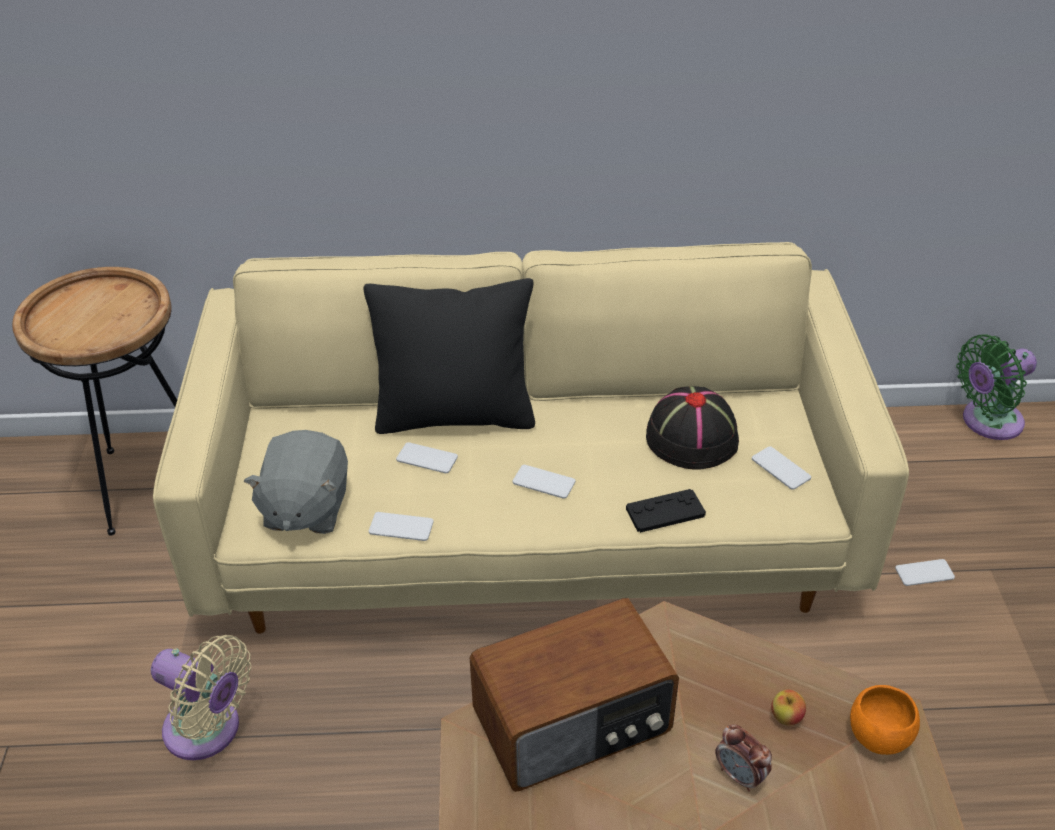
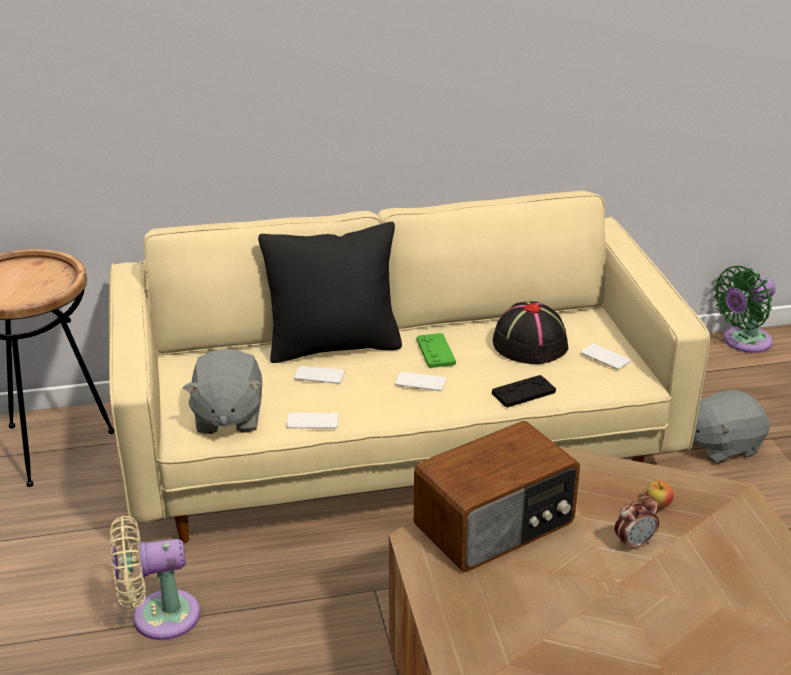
camera: 10 degrees left, 10 degrees down
(208, 731) = (158, 617): beige fan -> beige fan turned 150 degrees clockwise
(574, 437) = (435, 351): none -> green game controller
(740, 776) = (634, 544): alarm clock -> alarm clock turned 60 degrees counterclockwise
(879, 735) = (731, 508): orange bowl -> none
(924, 573) = (721, 446): phone -> grey plush toy

